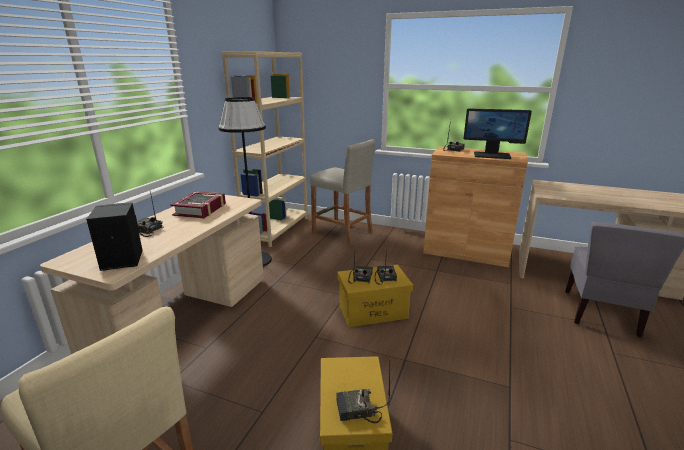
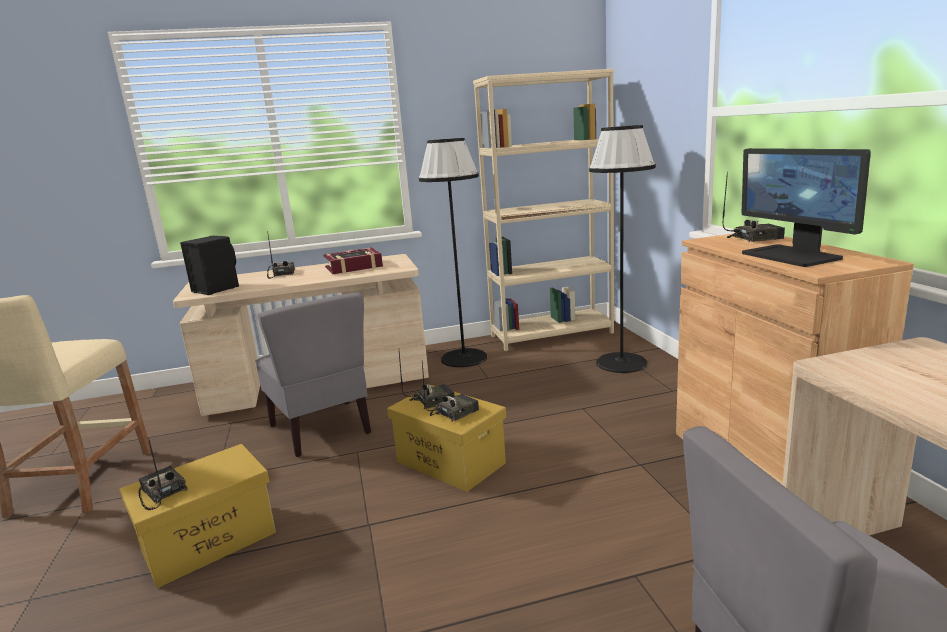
camera: 55 degrees right, 5 degrees down
(261, 340) = (322, 429): none -> grey chair
(342, 232) = (621, 363): beige stool -> black floor lamp

